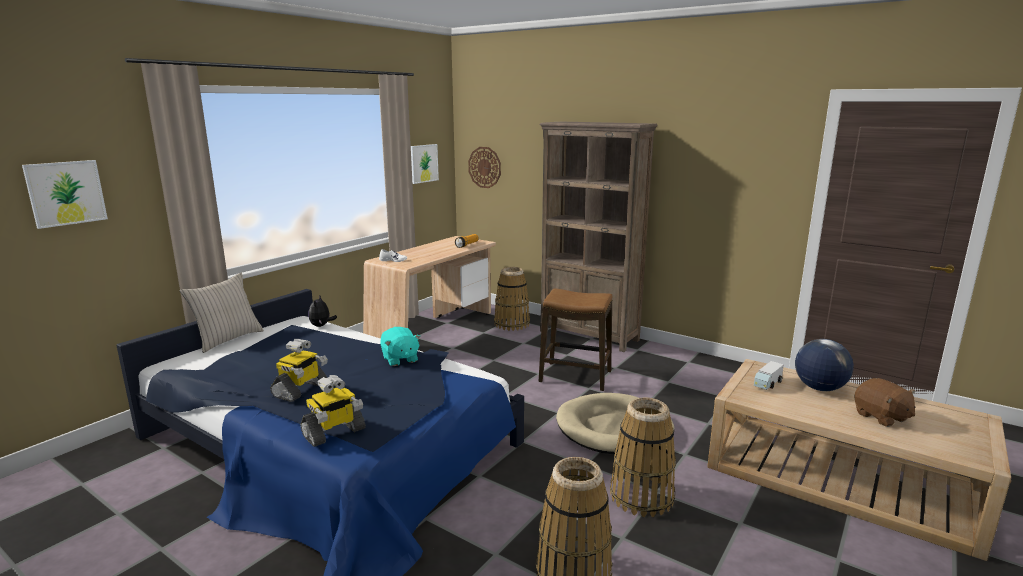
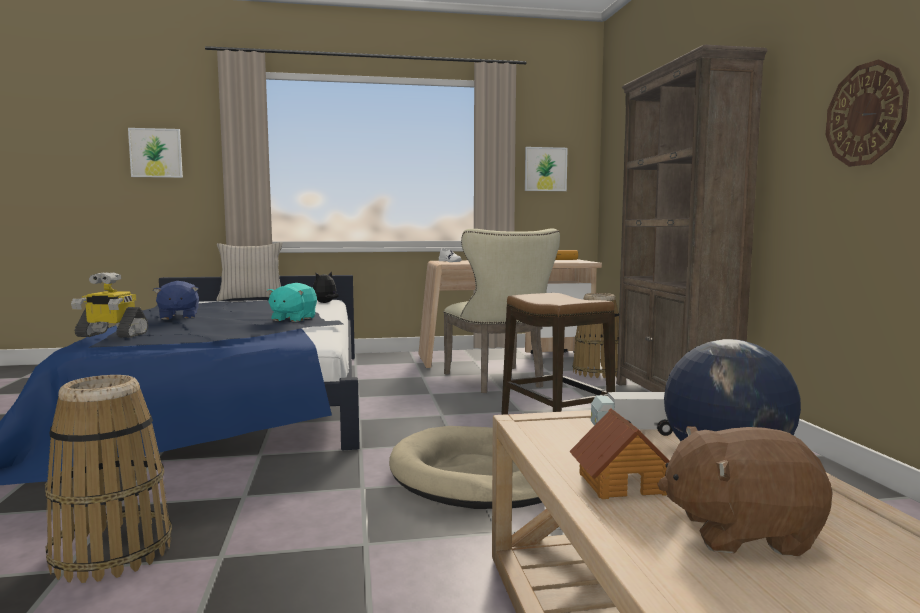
camera: 45 degrees right, 10 degrees down
(301, 390) = (178, 317): toy robot -> blue plush toy
(475, 352) = (498, 381): none -> beige chair
(484, 167) = (618, 172): wall clock -> wall clock (866, 114)
(641, 496) = (337, 538): basket -> none
(825, 413) = (622, 483): none -> toy house
(881, 417) = (740, 532): brown plush toy -> brown plush toy turned 75 degrees clockwise

